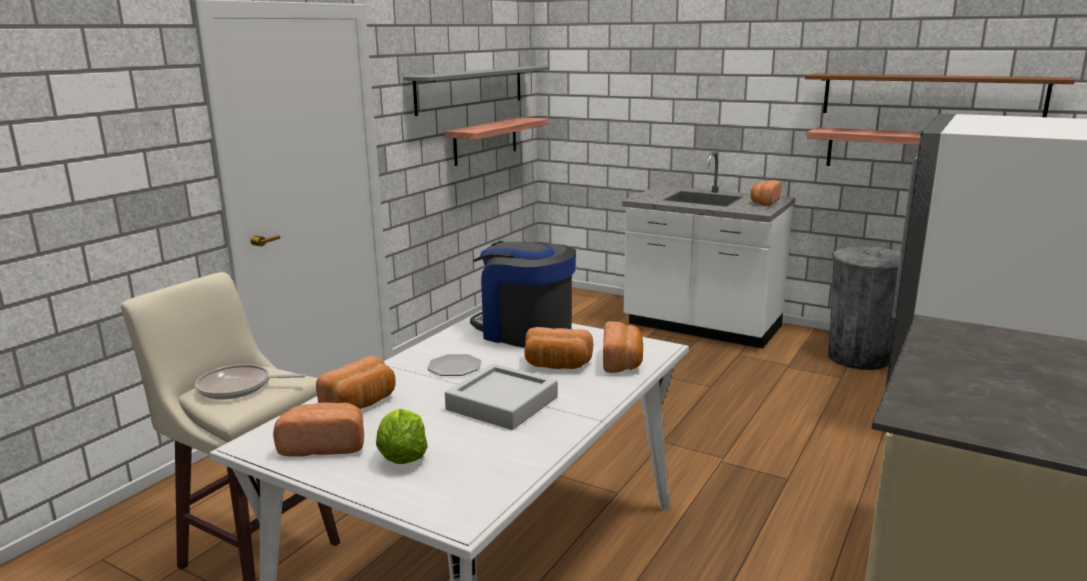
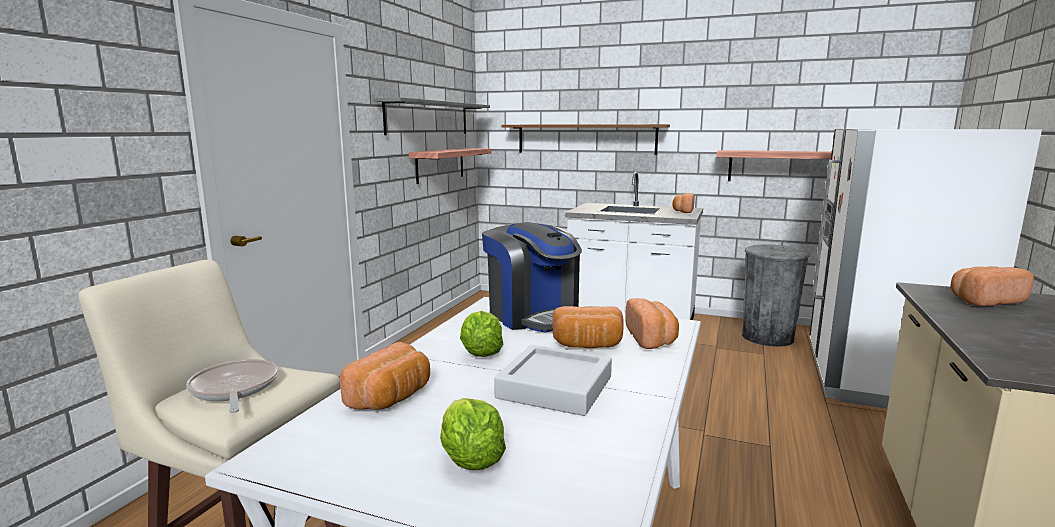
camera: 10 degrees left, 5 degrees down
(239, 388) = (234, 389): frying pan -> frying pan turned 75 degrees clockwise
(324, 445) = (363, 453): bread -> bread (983, 300)
(454, 367) = (481, 353): plate -> lettuce
(524, 331) = (534, 316): coffee machine -> coffee machine turned 150 degrees counterclockwise
(930, 96) = (811, 122): brown shelf -> brown shelf (585, 139)

